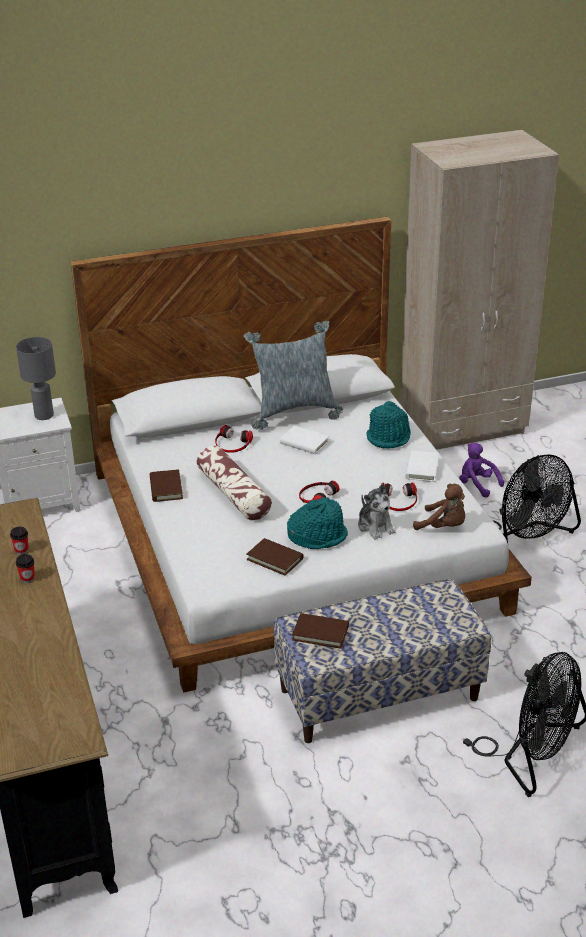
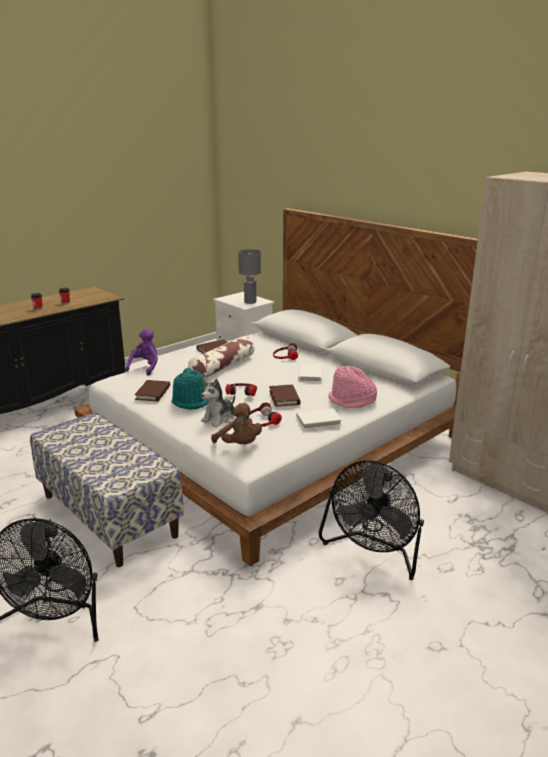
camera: 65 degrees right, 10 degrees down
(292, 417) = (341, 365): pillow -> none
(320, 633) = (83, 430): brown book -> brown book (284, 398)
(389, 437) = (352, 400): turquoise hat -> pink hat
(443, 526) = (239, 445): brown plush toy -> brown plush toy turned 45 degrees counterclockwise
(477, 485) = (430, 505): purple plush toy -> purple plush toy (145, 367)

